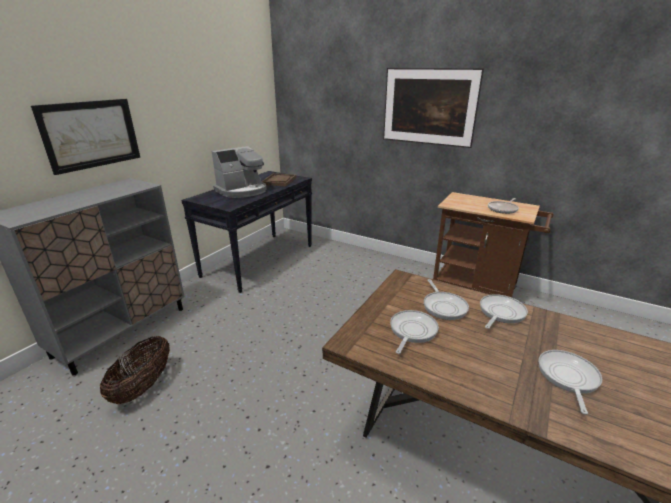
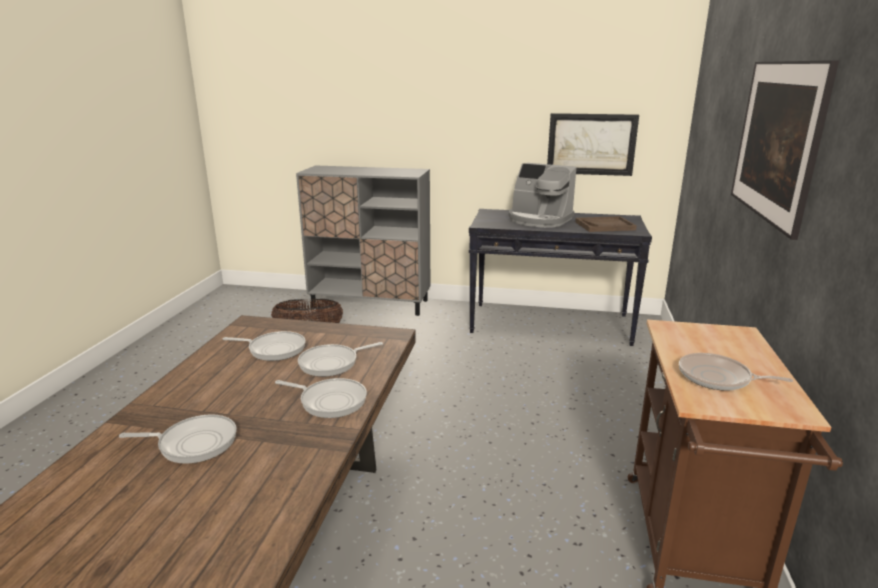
camera: 70 degrees right, 5 degrees down
(91, 134) = (405, 121): picture -> picture (591, 144)

